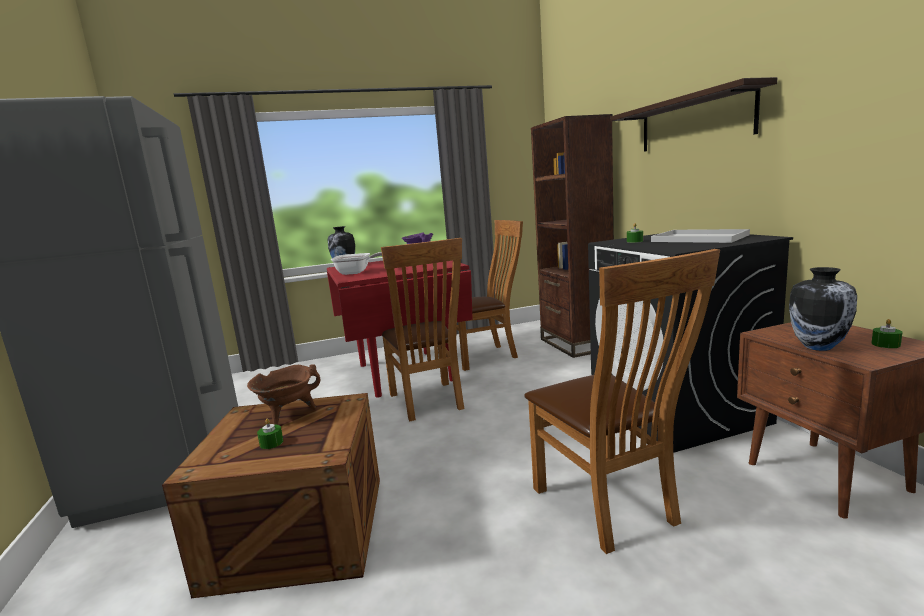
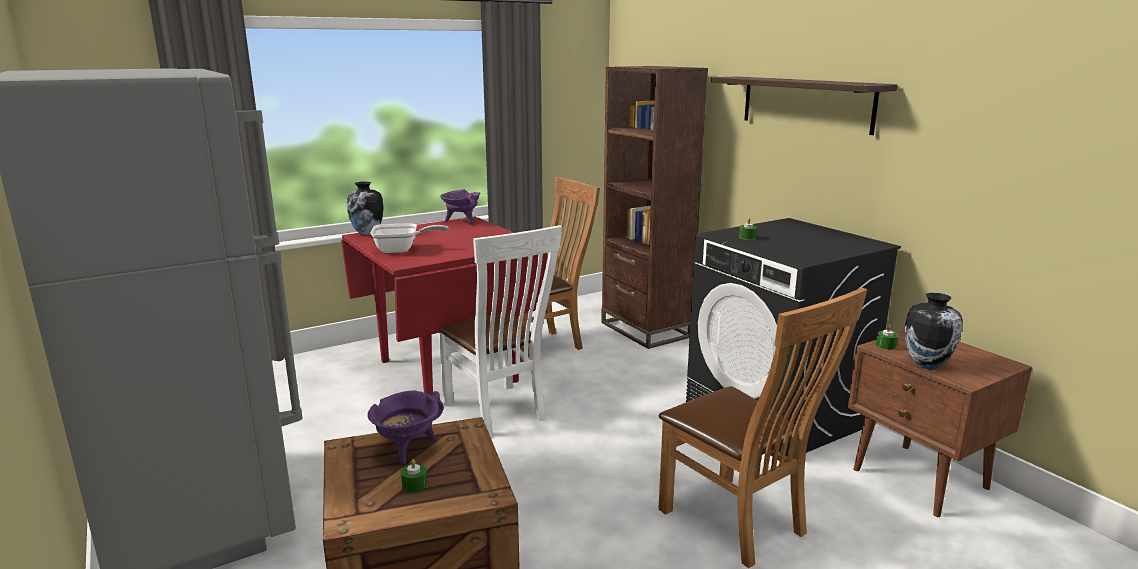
camera: 15 degrees left, 5 degrees up
(288, 415) = (407, 450): brown cooking pot -> purple cooking pot
(428, 403) = (498, 413): brown chair -> white chair
(701, 238) = (814, 238): white tray -> none
(885, 344) = (978, 362): green candle -> green candle (886, 345)

